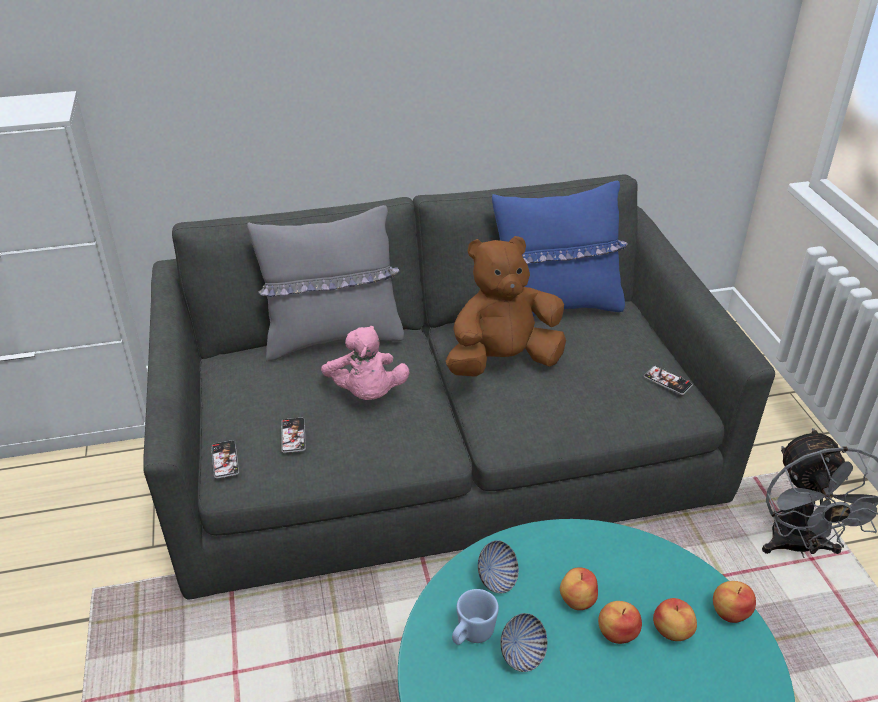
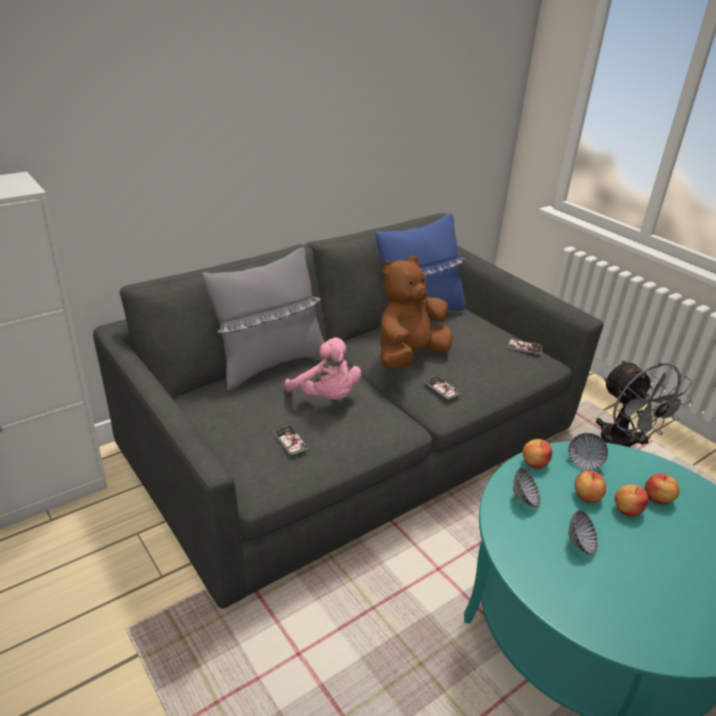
camera: 25 degrees left, 5 degrees down
(225, 460) = (245, 472): phone -> phone (442, 388)
(471, 635) = (538, 542): blue mug -> none
(611, 556) = (584, 462): none -> bowl
(730, 612) = (680, 477): apple -> apple (534, 463)

